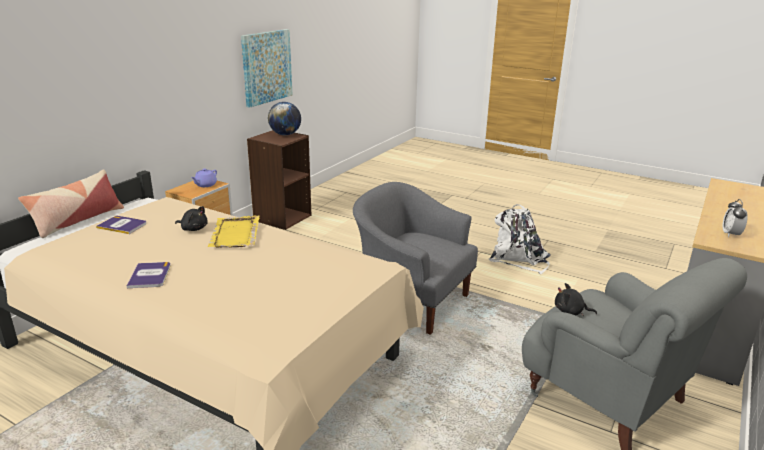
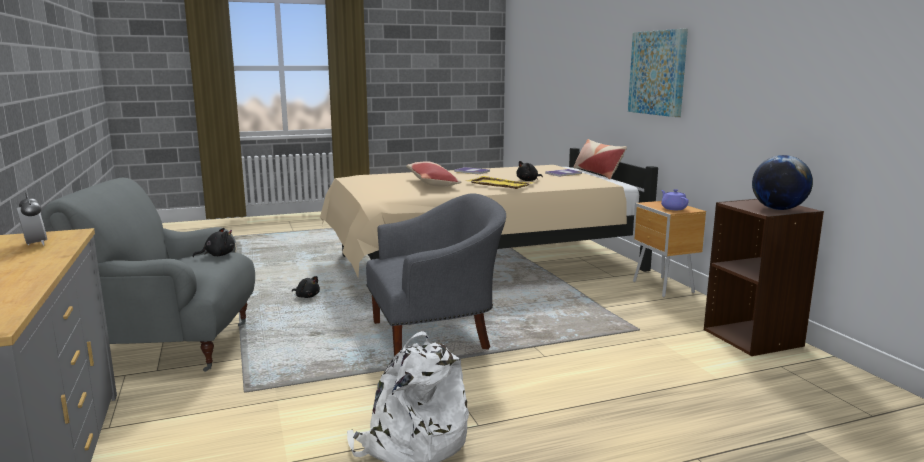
camera: 130 degrees right, 10 degrees down
(266, 67) = (842, 104): picture -> picture (657, 73)
(267, 267) = (432, 183): none -> pillow
(434, 409) = (307, 296): none -> black plush toy

